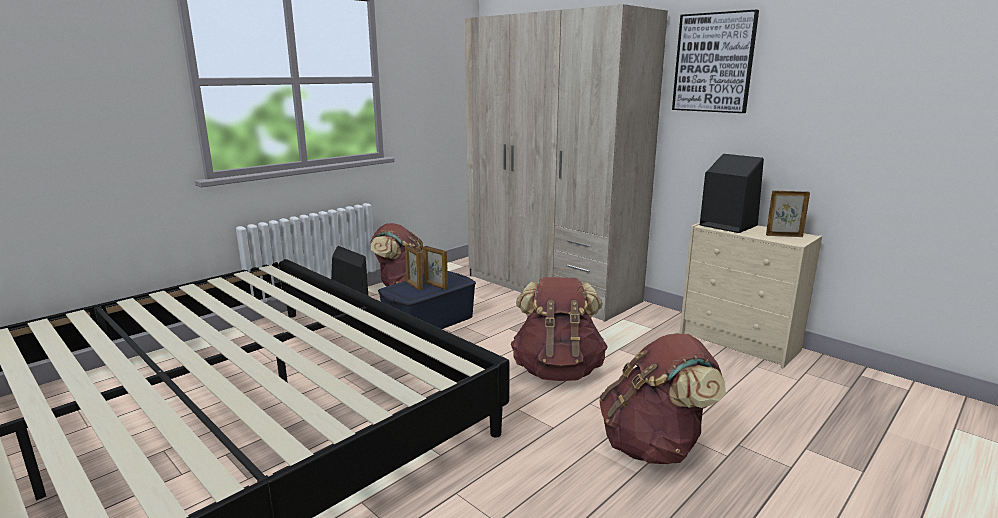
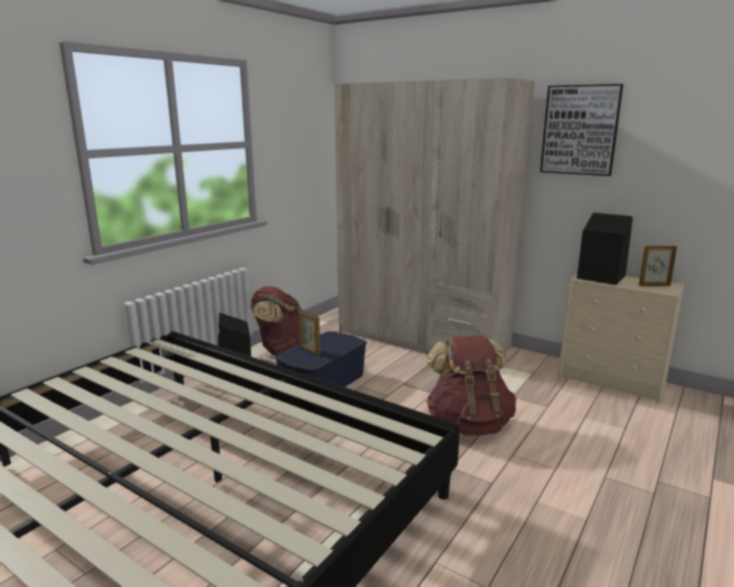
camera: 10 degrees left, 0 degrees up
(435, 286) = (330, 348): picture frame -> none
(654, 446) = (589, 491): brown backpack -> none

